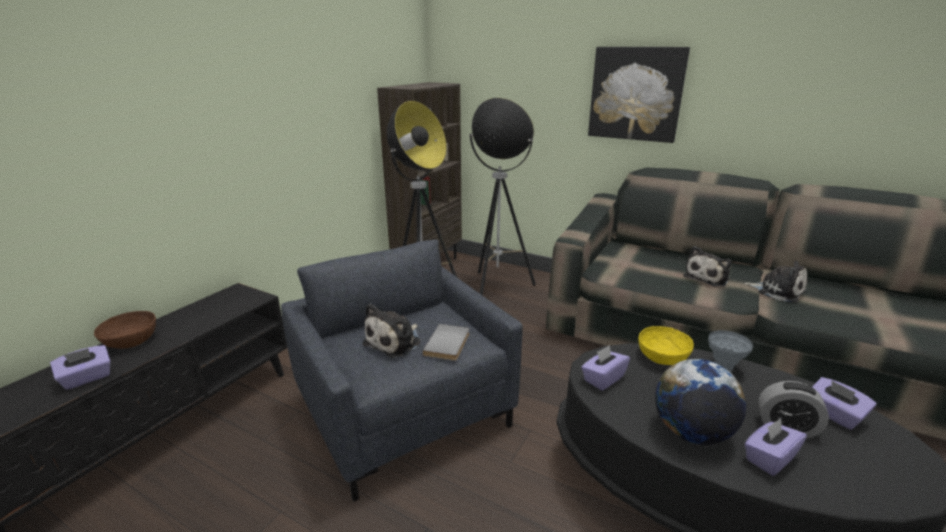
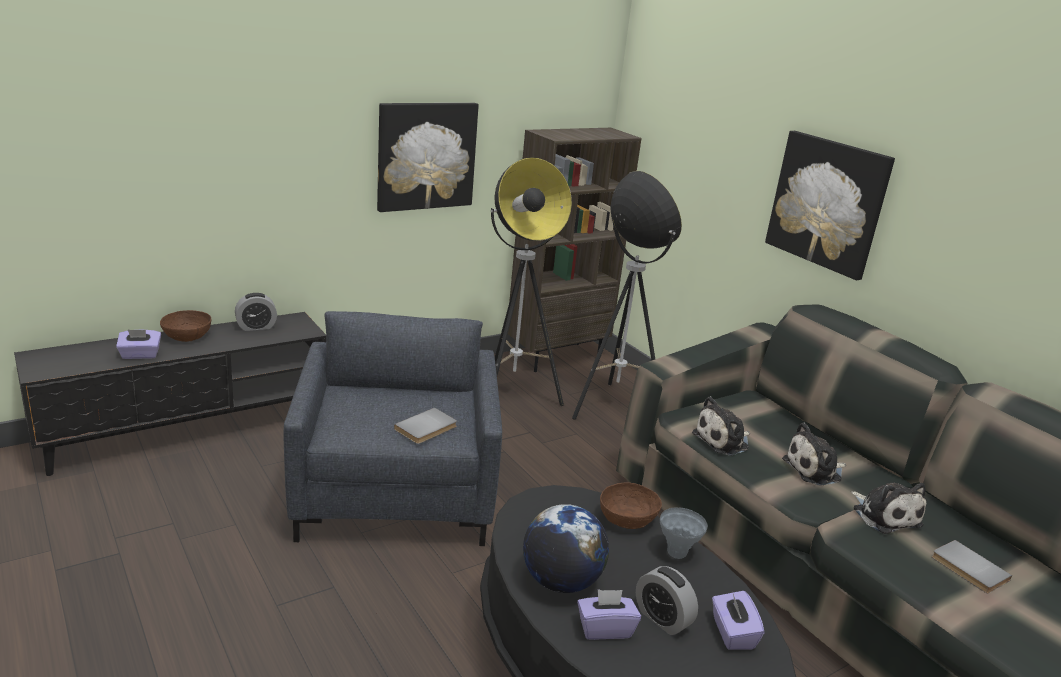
camera: 25 degrees right, 0 degrees up
(201, 309) = (256, 327): none -> alarm clock
(309, 118) = (426, 156): none -> picture
(395, 342) = (383, 410): plush toy -> plush toy (723, 441)
(603, 378) = (539, 512): purple tissue box -> none
(662, 357) = (627, 519): yellow bowl -> brown bowl
(854, 307) = (968, 569): none -> grey book

